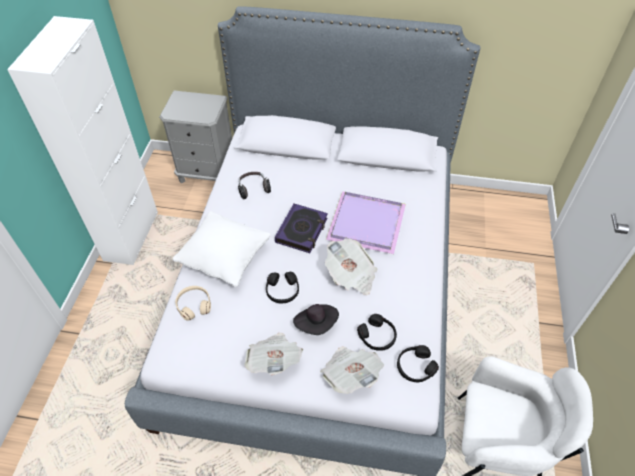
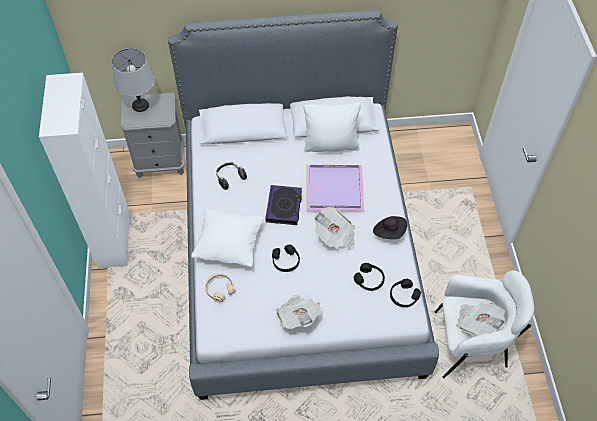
camera: 15 degrees left, 5 degrees up
(187, 101) = (140, 105): none -> grey table lamp
(316, 324) = (321, 281): black hat -> black hat (389, 232)
(350, 374) = (358, 313): newspaper -> newspaper (477, 323)
(377, 177) = (331, 145): none -> white pillow

